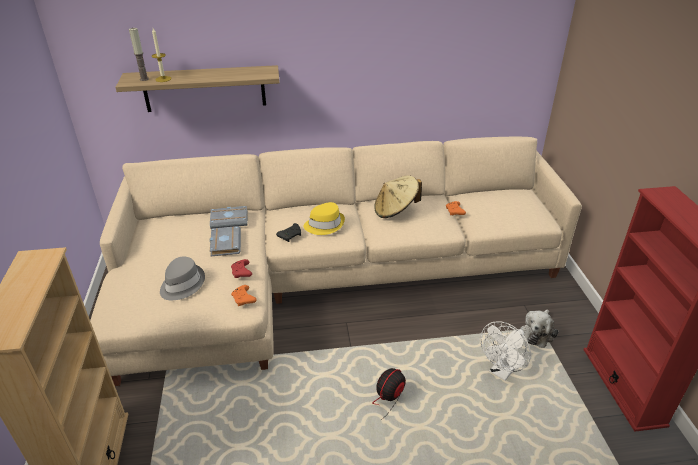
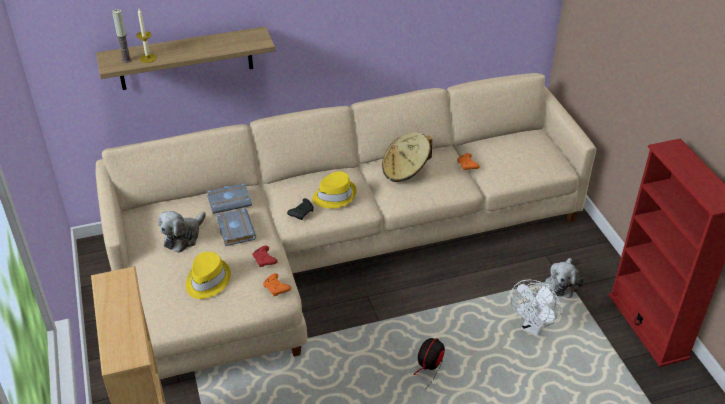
camera: 10 degrees left, 5 degrees up
(177, 245) = (183, 236): none -> plush toy
(182, 284) = (207, 280): grey hat -> yellow hat

